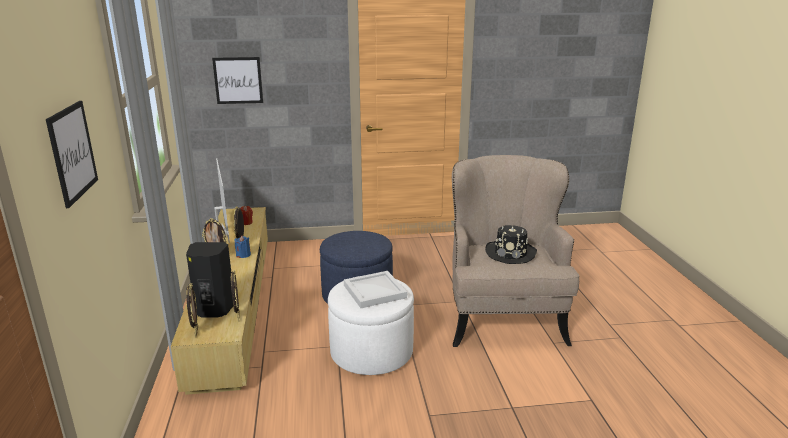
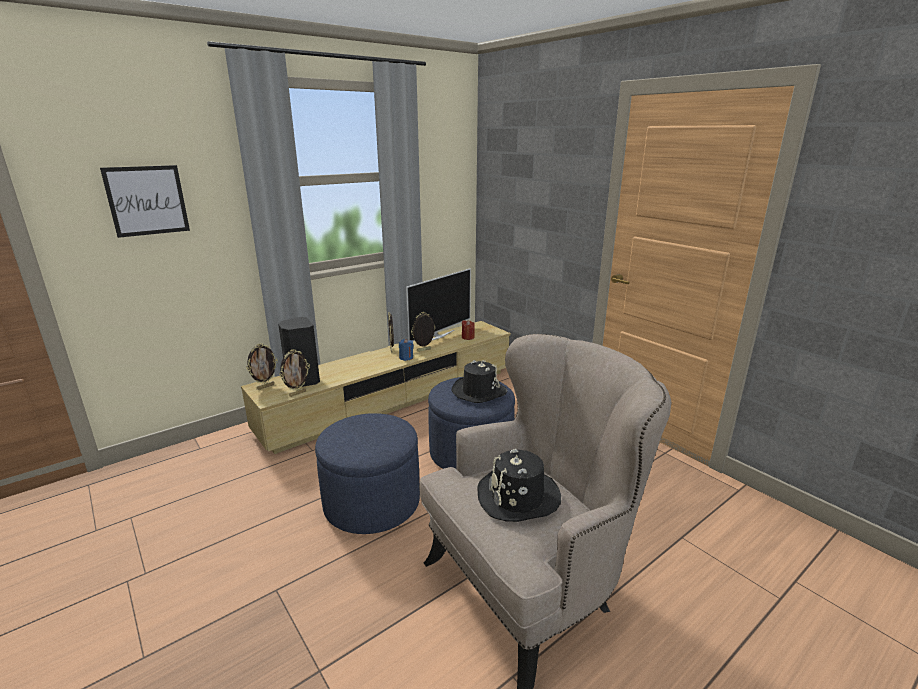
camera: 60 degrees right, 0 degrees up
(238, 80) = (511, 196): picture -> none
(359, 240) = (478, 391): none -> black hat
(371, 352) = (372, 503): white ottoman -> blue ottoman
(375, 291) = (368, 437): white tray -> none

